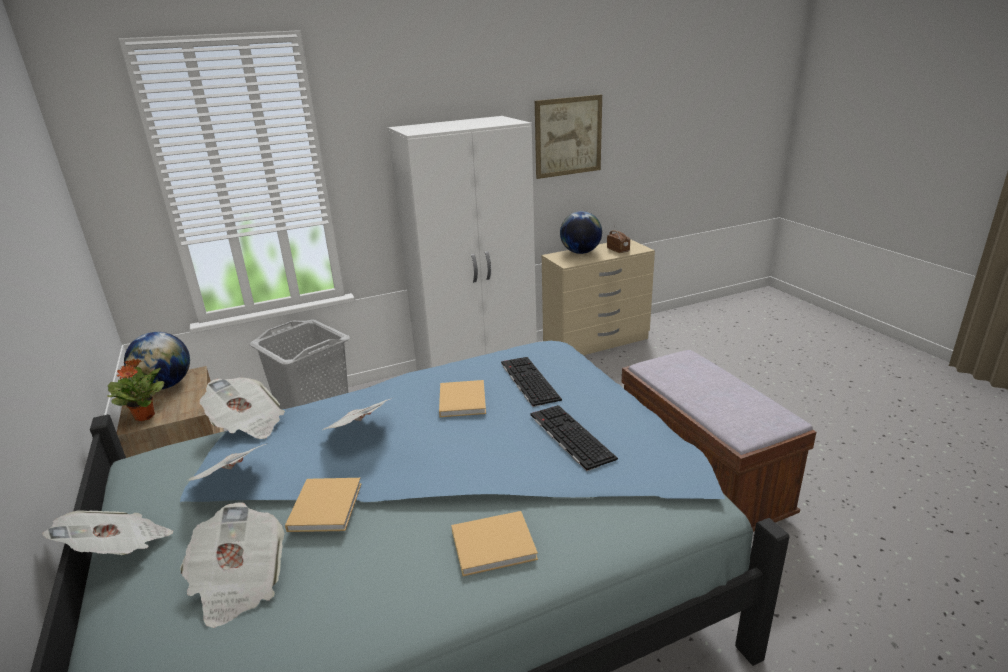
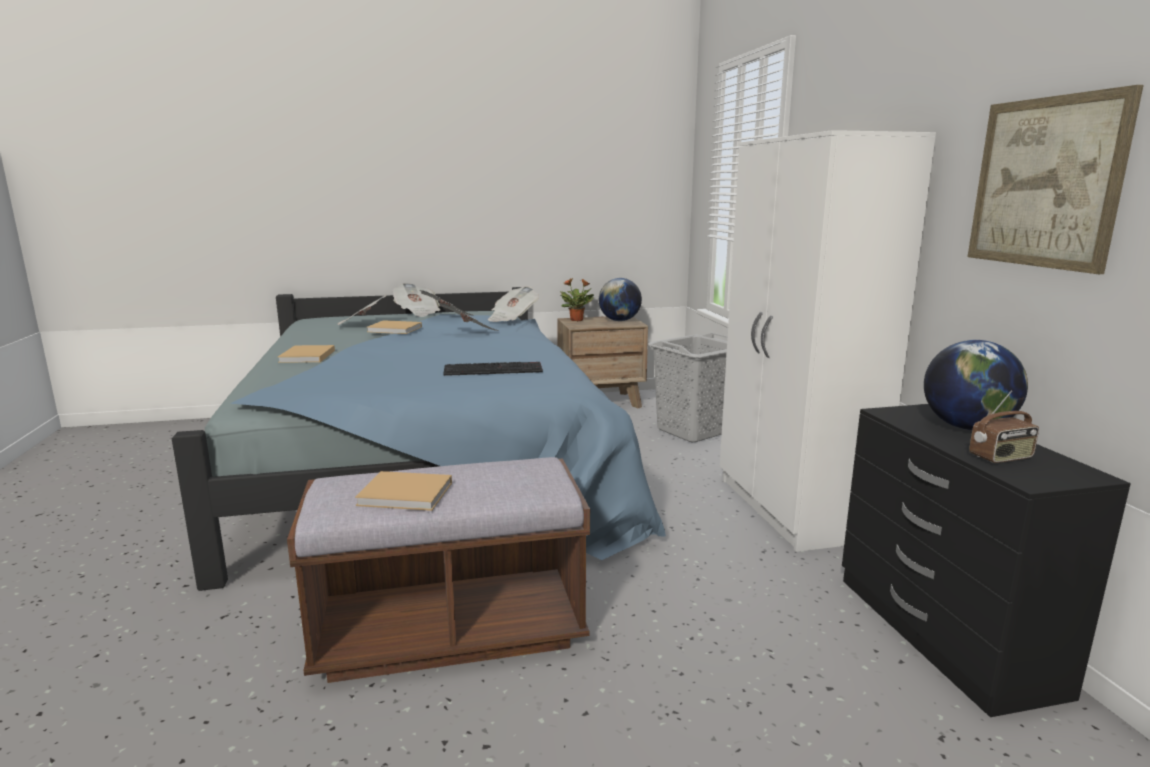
camera: 100 degrees right, 10 degrees down
(462, 399) = (483, 351): beige book -> beige book (408, 494)
(569, 436) = (382, 371): keyboard -> none
(597, 341) = (943, 634): beige dresser -> black dresser

